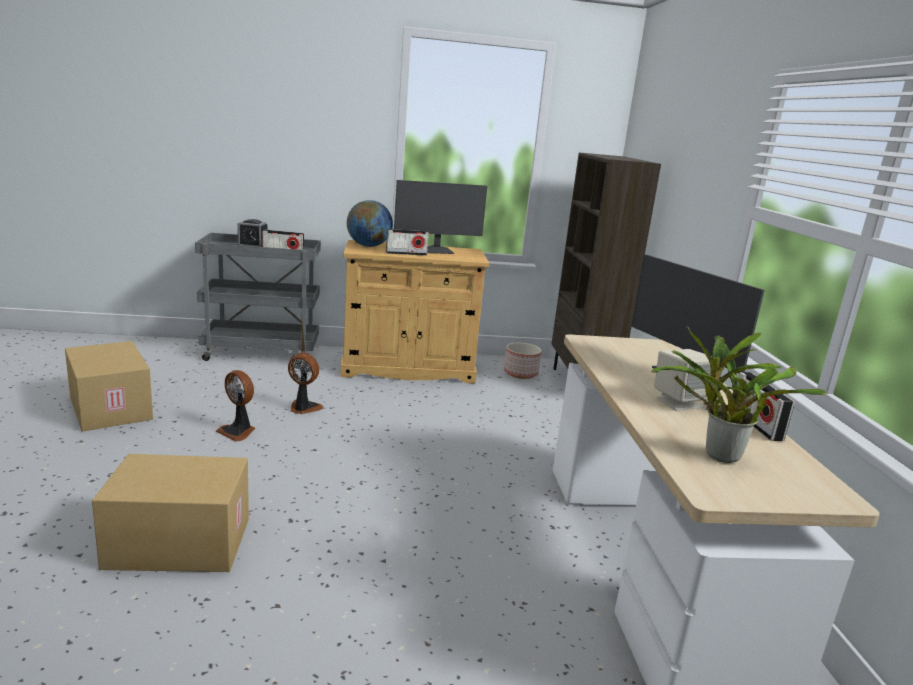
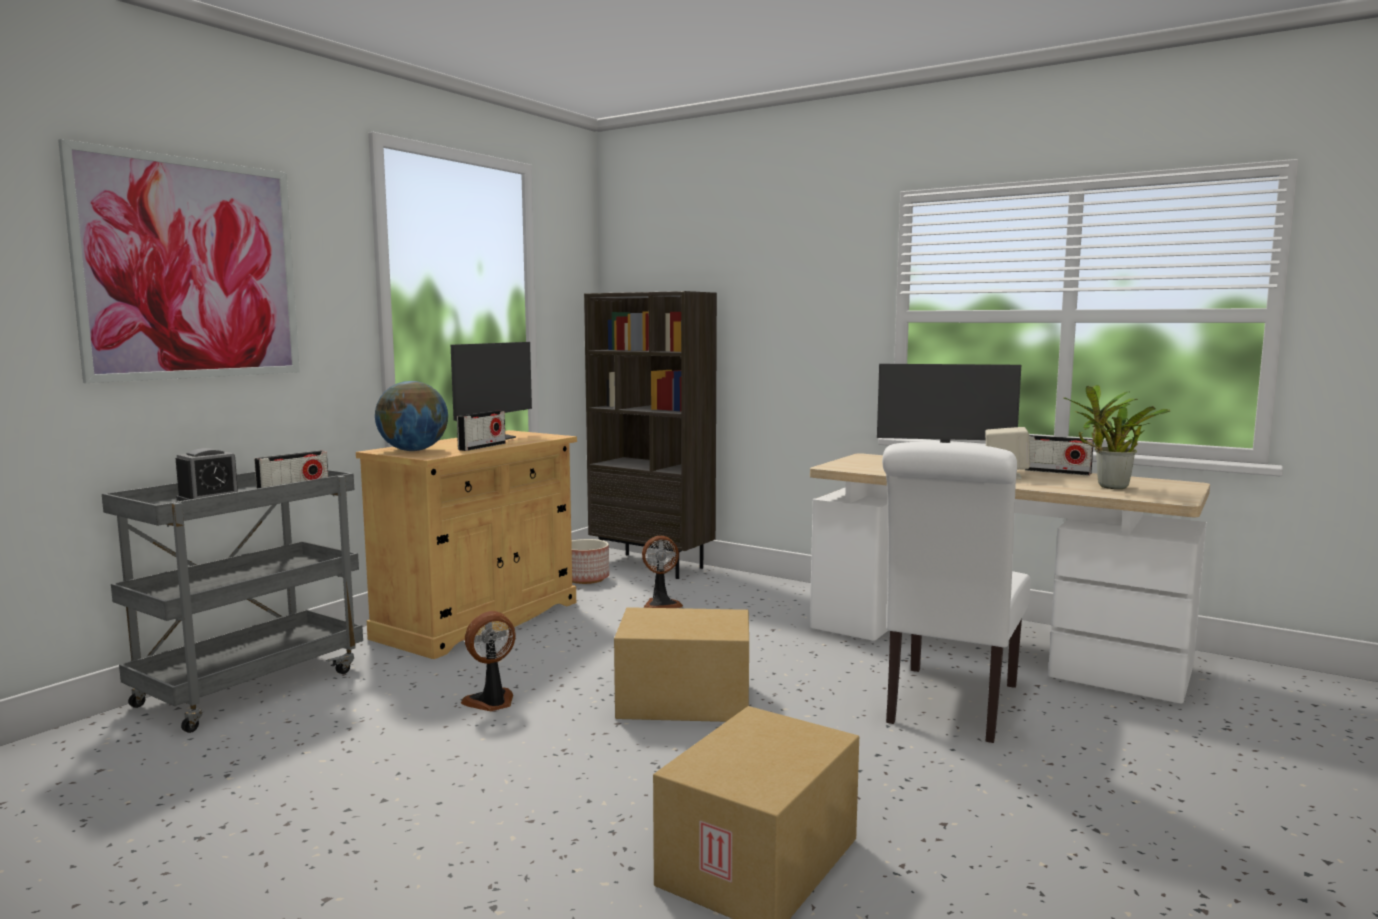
camera: 50 degrees left, 10 degrees down
(108, 408) = (230, 851): cardboard box -> cardboard box (683, 701)
(238, 431) = (495, 759): fan -> fan (661, 604)
(270, 117) = (191, 269): none -> picture
(483, 568) = (949, 707): none -> white chair

